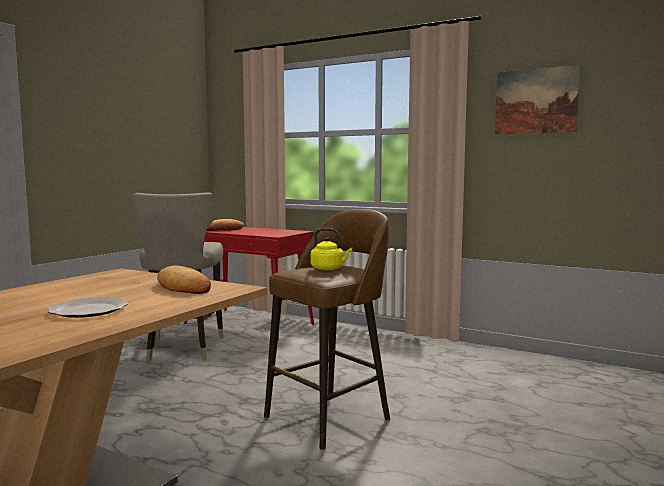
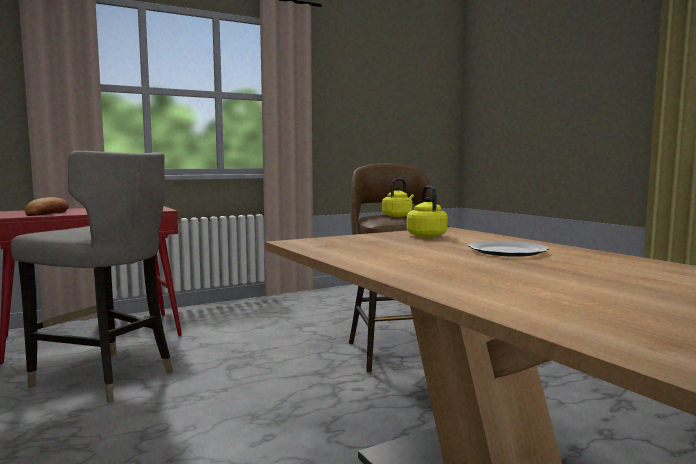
camera: 60 degrees left, 0 degrees up
(183, 287) = (425, 235): bread -> yellow kettle
(536, 101) = (353, 83): picture -> none

